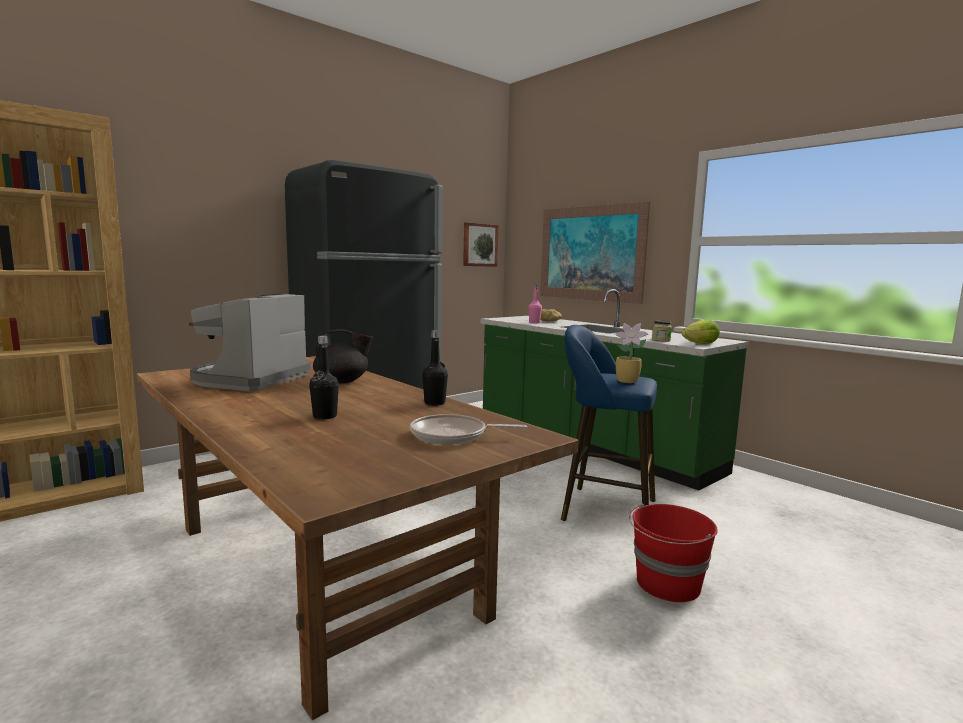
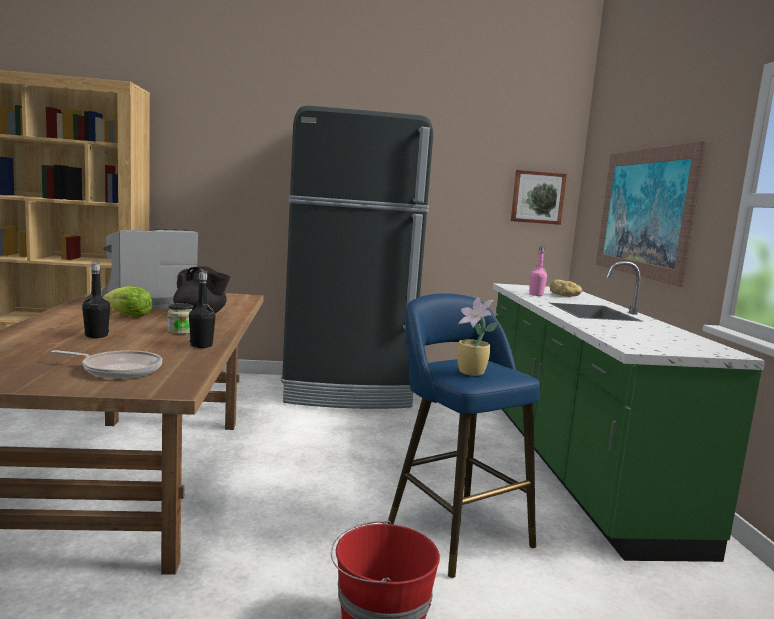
camera: 35 degrees right, 0 degrees up
(453, 436) = (118, 370): frying pan -> frying pan turned 150 degrees clockwise
(661, 340) = (612, 335): jar -> jar (180, 331)
(700, 344) = (653, 348): lettuce -> lettuce (128, 316)

